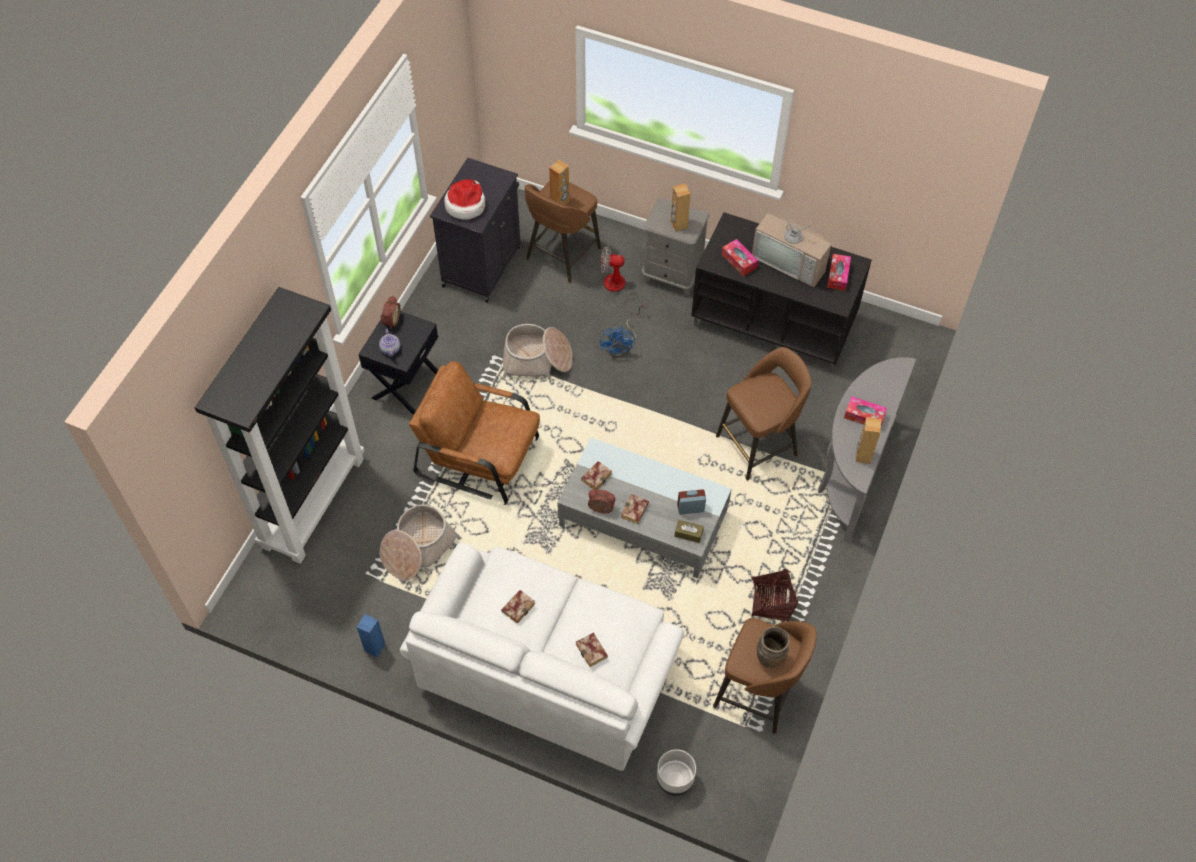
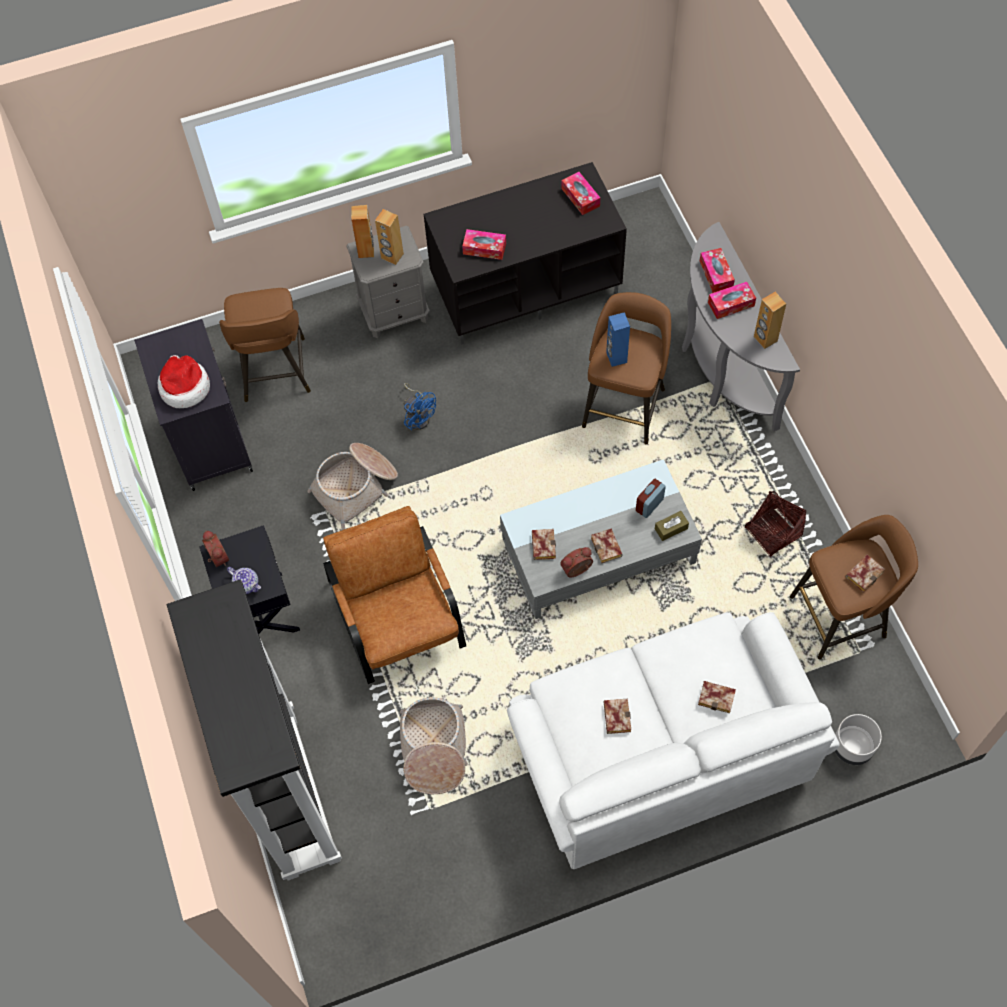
camera: 40 degrees left, 5 degrees up
(374, 647) = (491, 872): blue speaker -> blue speaker (616, 357)
(480, 455) = (398, 617): brown armchair -> brown armchair turned 90 degrees clockwise
(560, 202) = (258, 317): brown speaker -> brown speaker (366, 250)
(619, 289) = (360, 363): fan -> none
(770, 657) = (864, 573): brown vase -> book
(791, 261) = (528, 214): television -> none
(875, 390) = (716, 274): none -> tissue box

